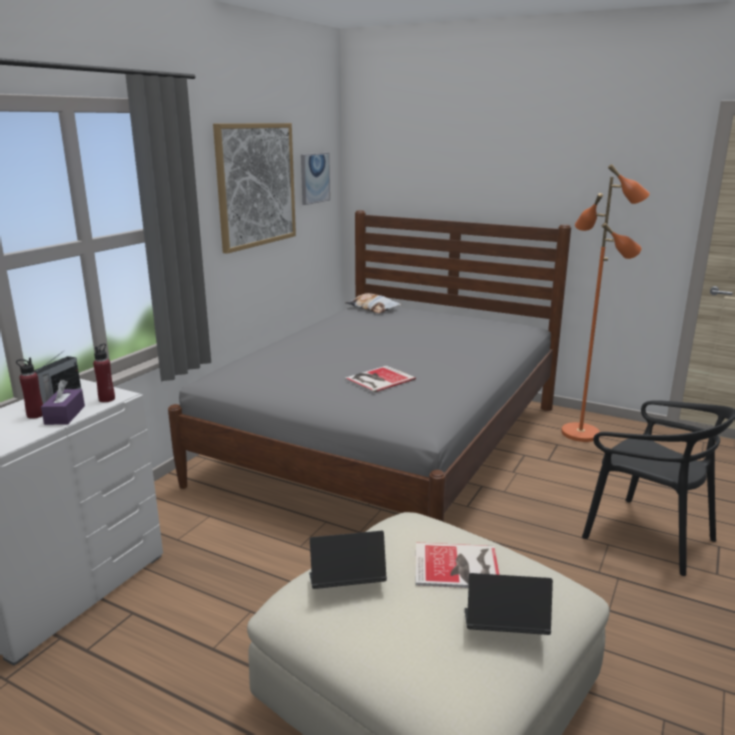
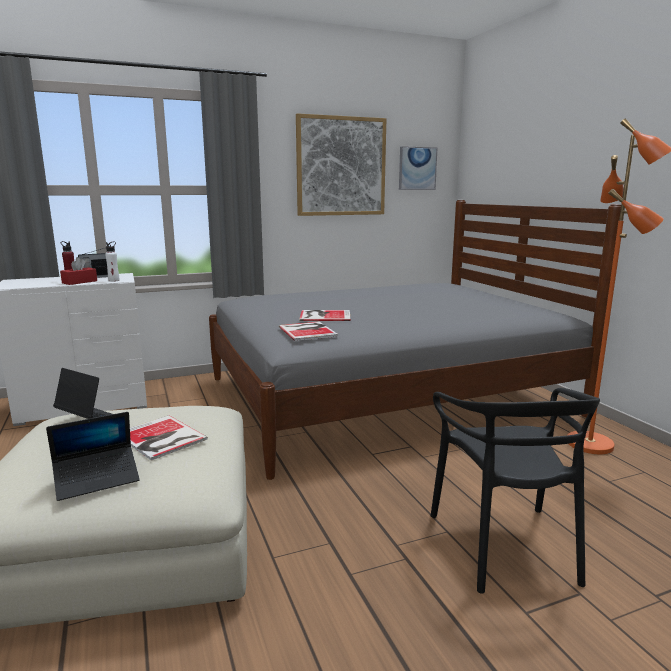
camera: 40 degrees right, 5 degrees down
(65, 415) = (79, 282): purple tissue box -> red tissue box
(107, 399) = (114, 280): red bottle -> white bottle
(373, 308) = (443, 285): pillow -> none
(410, 403) = (308, 331): none -> book
(504, 628) = (97, 479): laptop -> laptop turned 105 degrees clockwise

